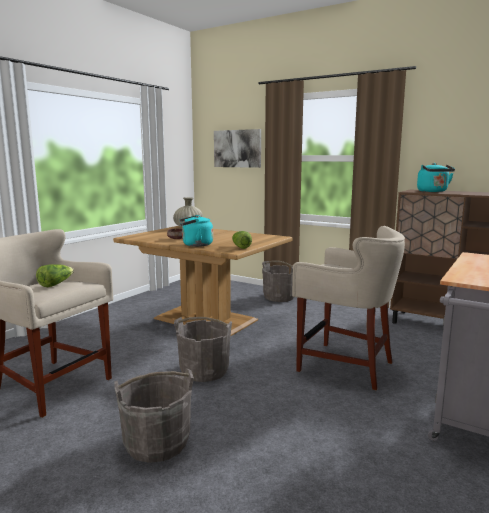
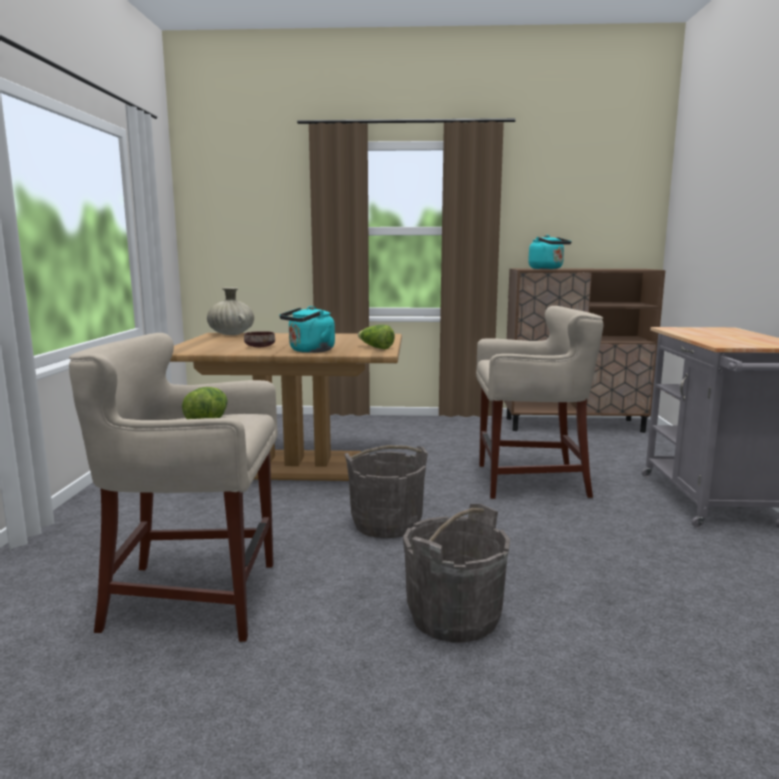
camera: 30 degrees left, 0 degrees up
(237, 148) = (259, 217): picture -> none
(279, 297) = (351, 424): grey bucket -> none

